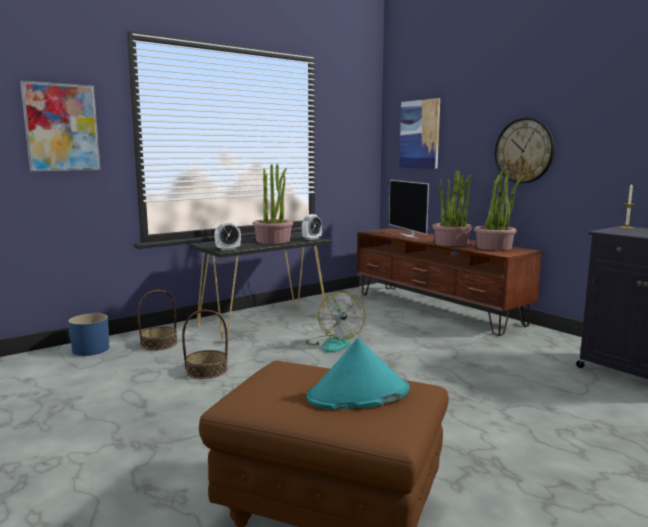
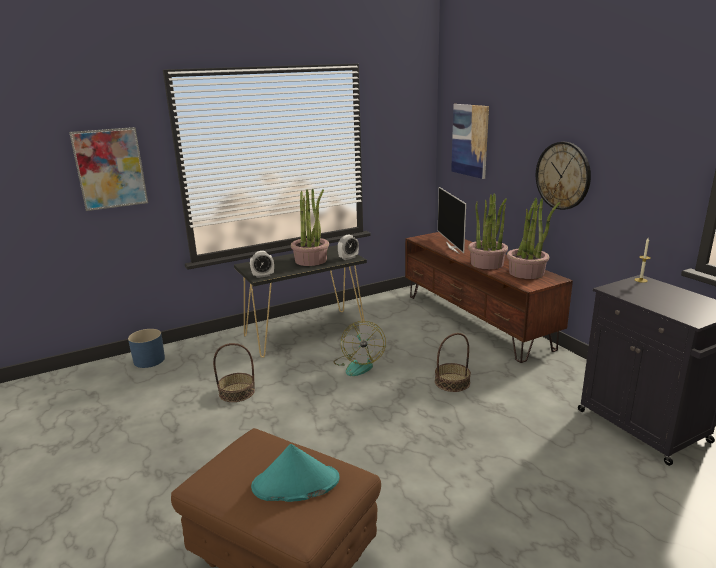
camera: 10 degrees right, 10 degrees up
(159, 344) = (206, 356): basket -> basket (452, 382)

